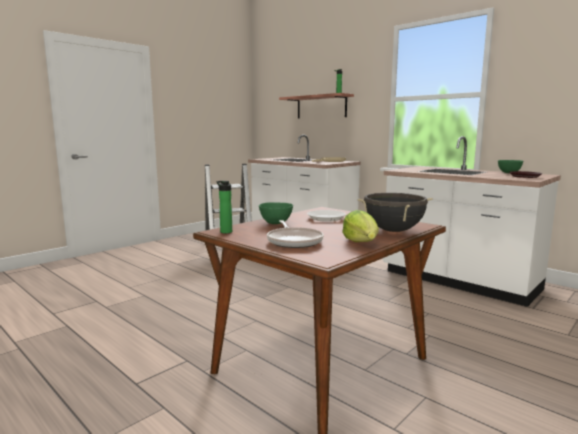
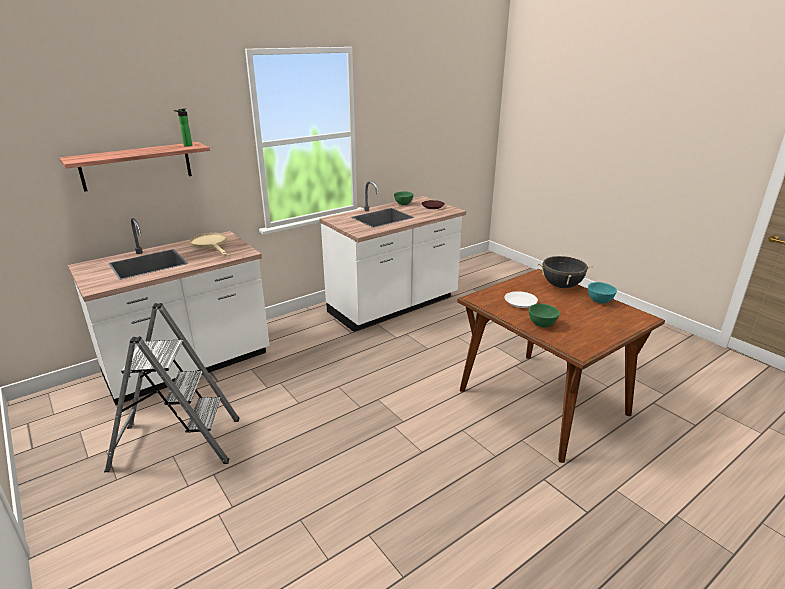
camera: 80 degrees left, 15 degrees up
(225, 231) = (580, 348): bottle -> none
(294, 241) = (603, 322): frying pan -> none
(362, 242) = (599, 301): lettuce -> turquoise bowl

